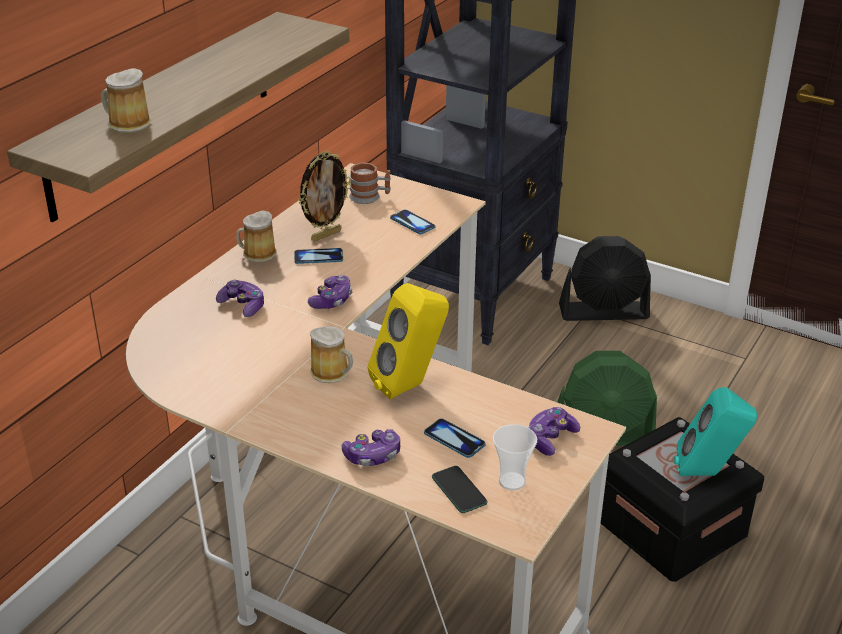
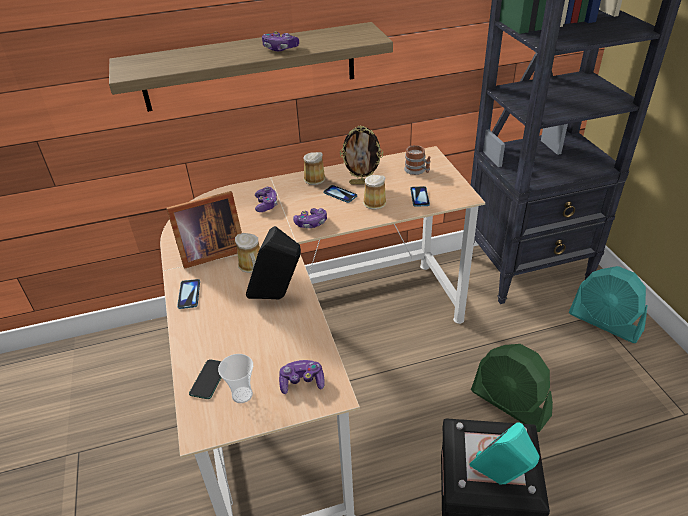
camera: 45 degrees right, 5 degrees up
(127, 123) = (178, 61): mug -> mug (373, 202)
(255, 386) = (209, 252): none -> picture frame
(373, 456) = (201, 327): game controller -> game controller (280, 48)
(410, 385) = (278, 297): yellow speaker -> black speaker
(454, 439) = (252, 345): phone -> phone (189, 294)
(604, 312) = (605, 322): black fan -> turquoise fan

